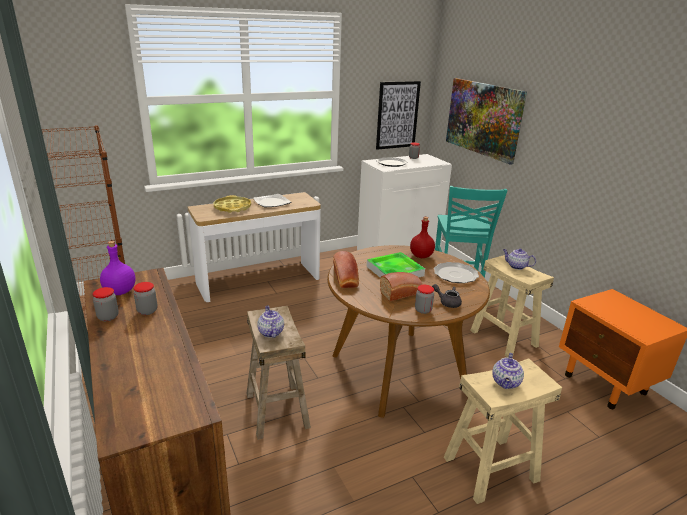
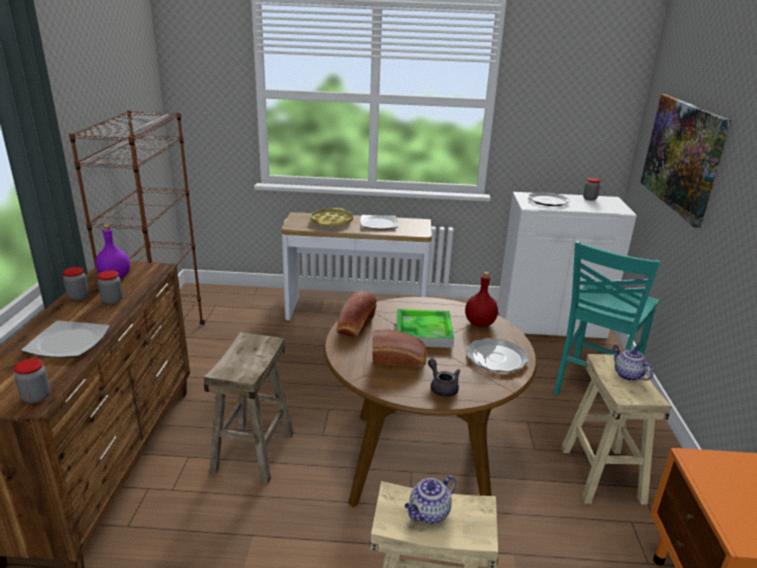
camera: 30 degrees right, 0 degrees up
(157, 355) = (69, 342): none -> plate
(270, 332) = (238, 360): teapot -> none
(397, 115) = (581, 139): picture -> none
(423, 310) = (400, 386): jar -> jar (36, 397)

